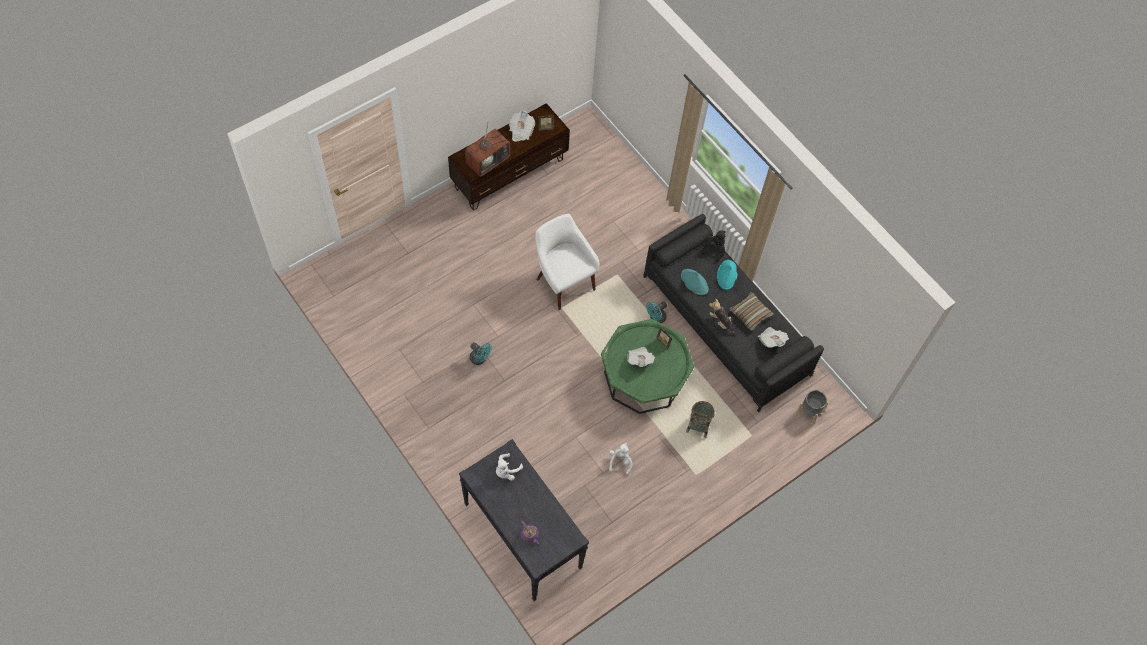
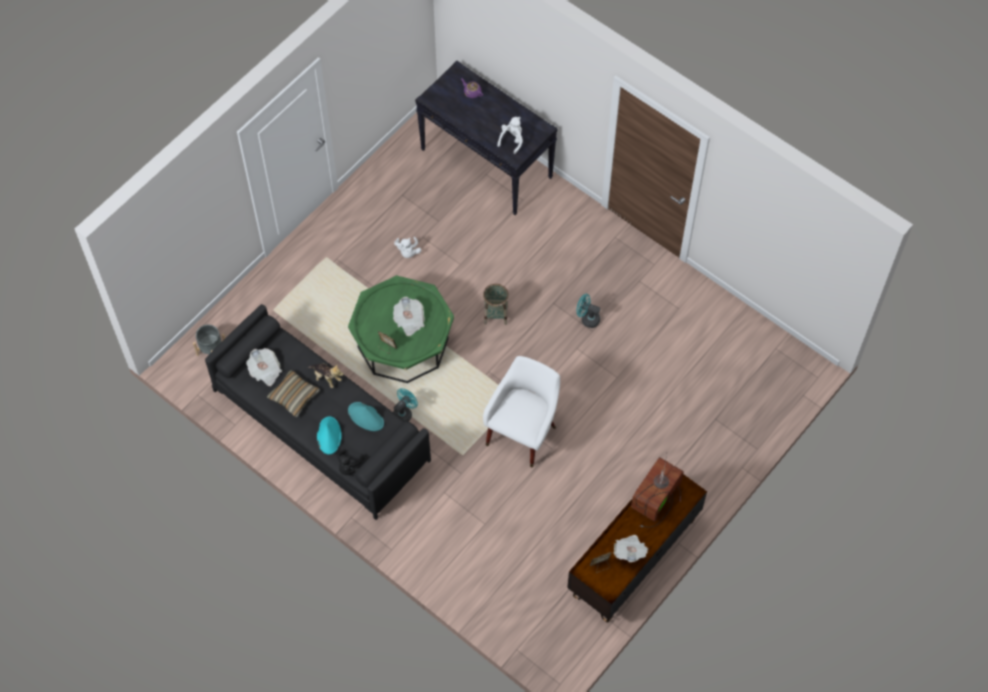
camera: 170 degrees right, 0 degrees up
(563, 281) = (523, 431): white armchair -> white armchair turned 105 degrees counterclockwise
(698, 426) = (333, 306): basket -> basket (496, 314)

